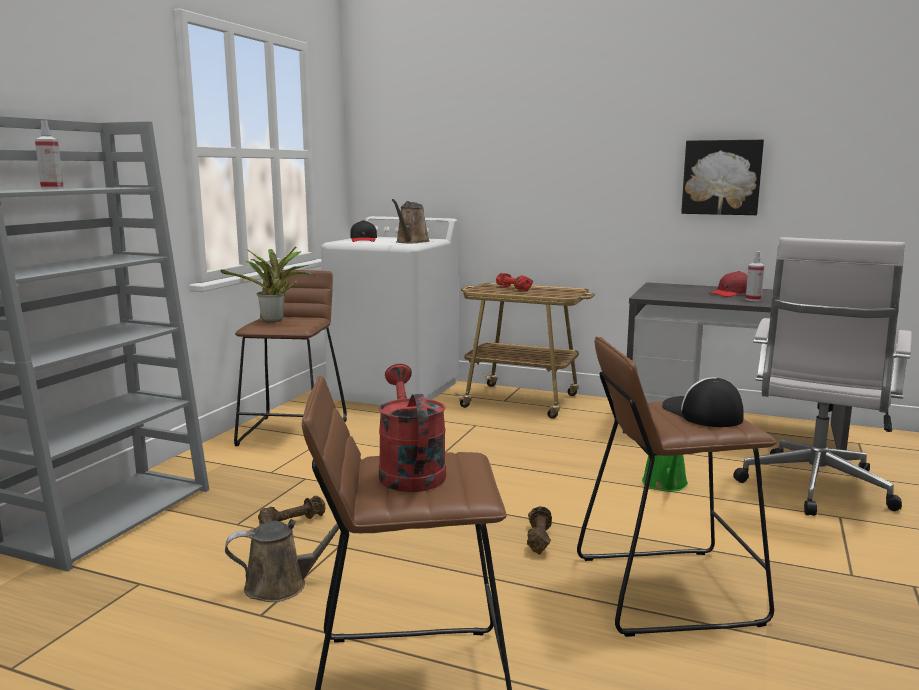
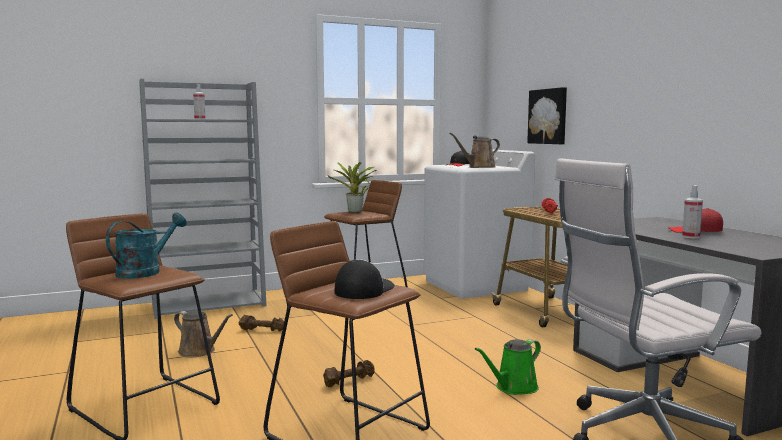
camera: 45 degrees right, 5 degrees down
(409, 471) = (145, 271): red watering can -> turquoise watering can
(721, 177) = (726, 111): picture -> picture (548, 116)

